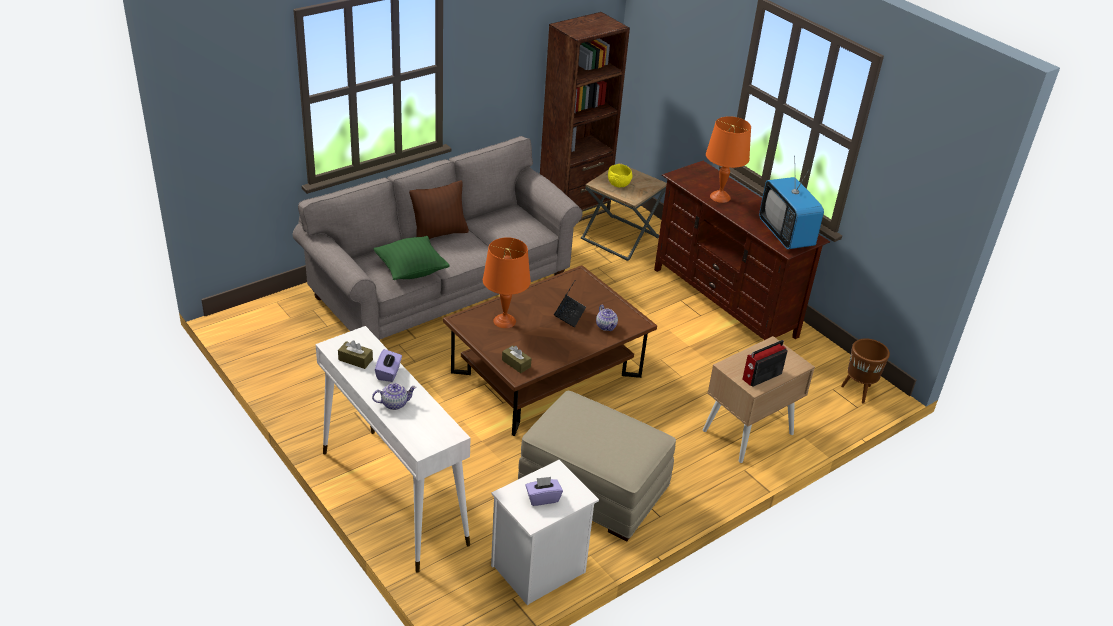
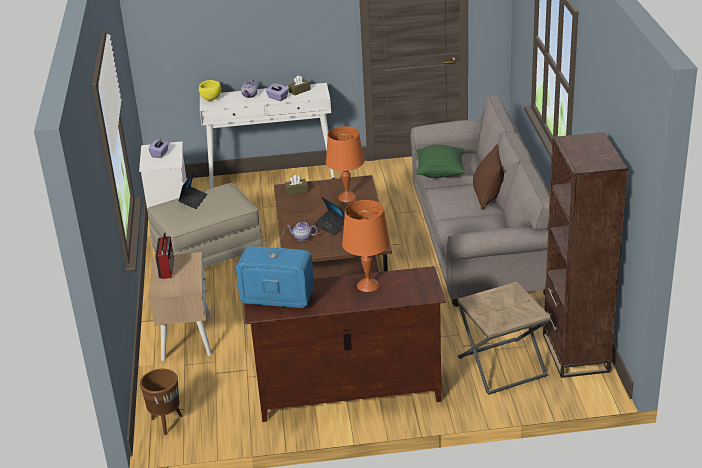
camera: 125 degrees right, 5 degrees down
(597, 445) = (193, 200): none -> laptop
(618, 184) = (503, 300): yellow bowl -> yellow bowl (211, 98)

